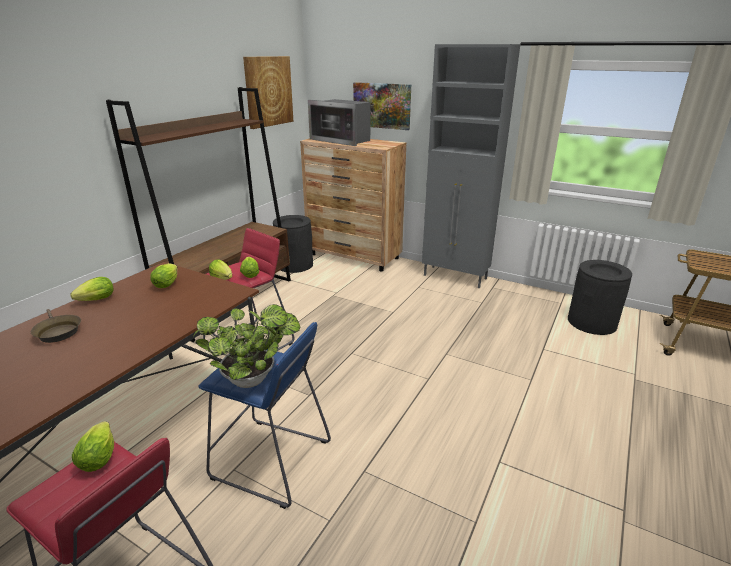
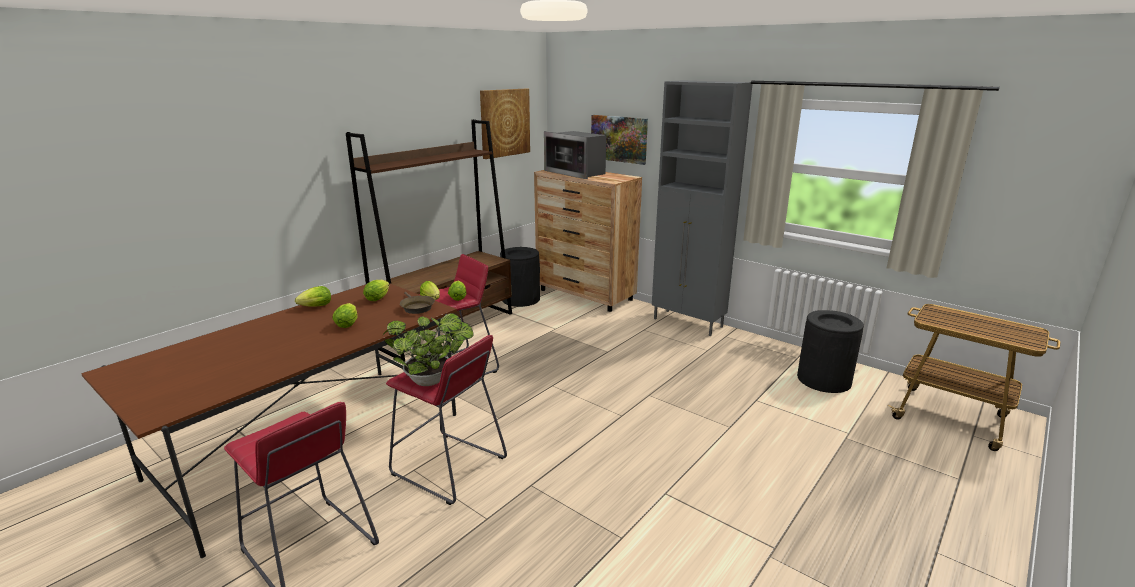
camera: 10 degrees right, 5 degrees down
(57, 332) = (280, 328): brown frying pan -> brown frying pan (416, 307)
(100, 456) = (296, 420): lettuce -> lettuce (348, 323)
(271, 460) = (449, 467): blue stool -> red stool

